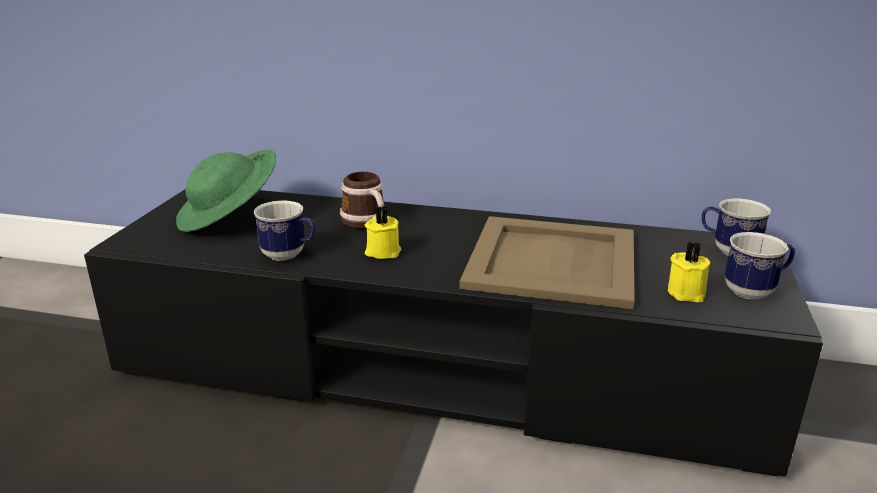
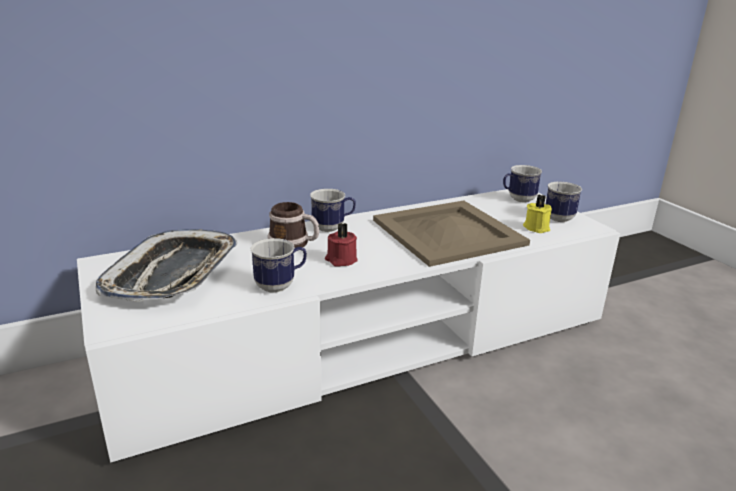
camera: 40 degrees left, 0 degrees up
(230, 217) = (173, 274): green hat -> tray
(382, 251) = (340, 260): yellow candle -> red candle
(433, 218) = (333, 228): none -> mug
(438, 367) = (365, 341): black tv stand -> white tv stand

